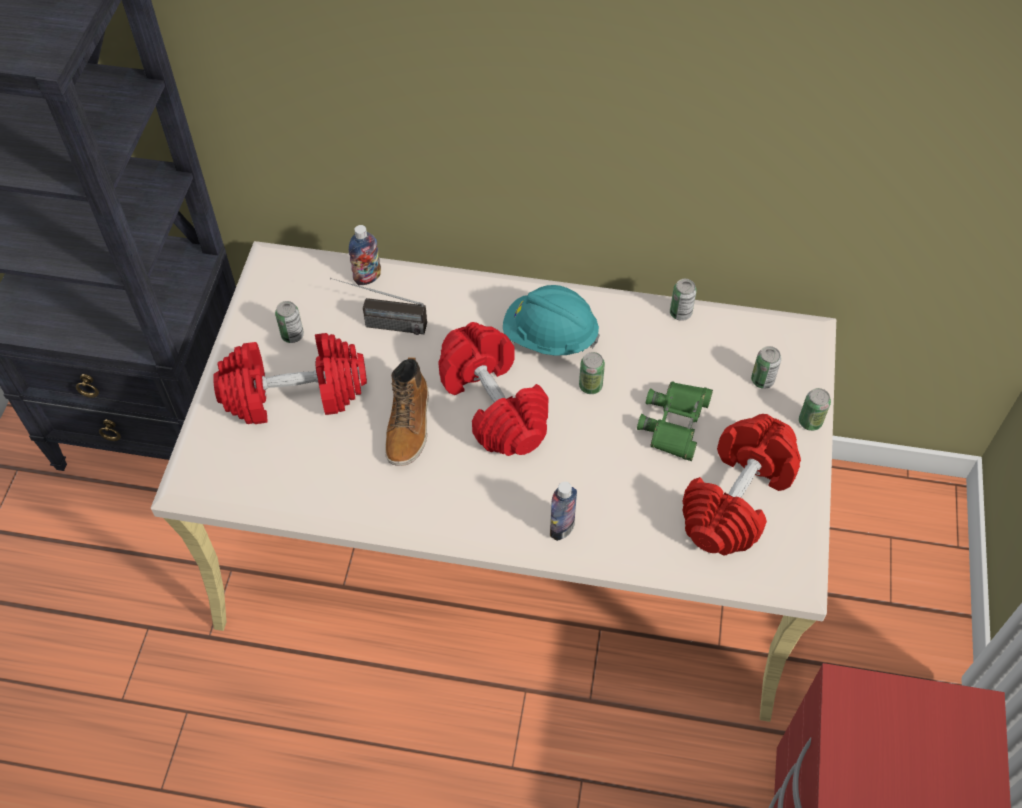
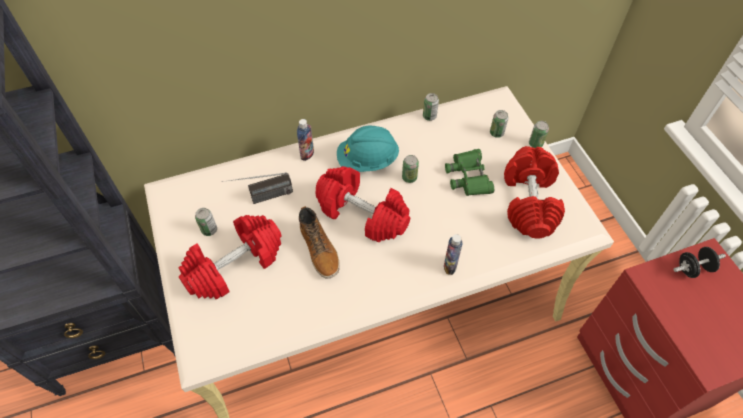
camera: 30 degrees left, 0 degrees up
(367, 277) = (235, 174): bottle -> bottle (307, 154)
(932, 716) = (693, 268): none -> black dumbbell

